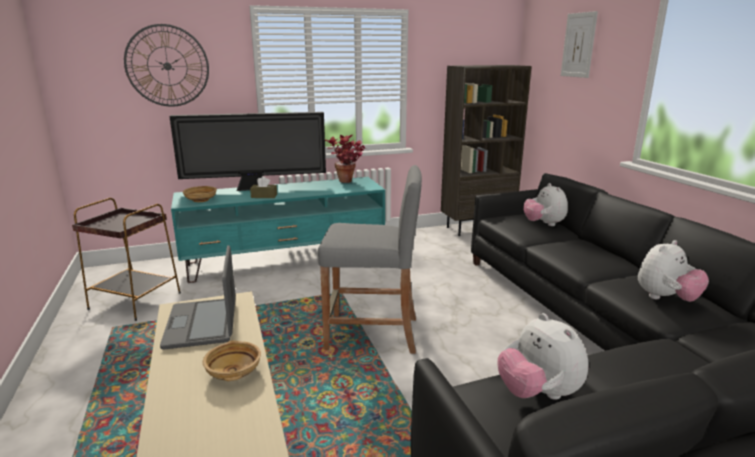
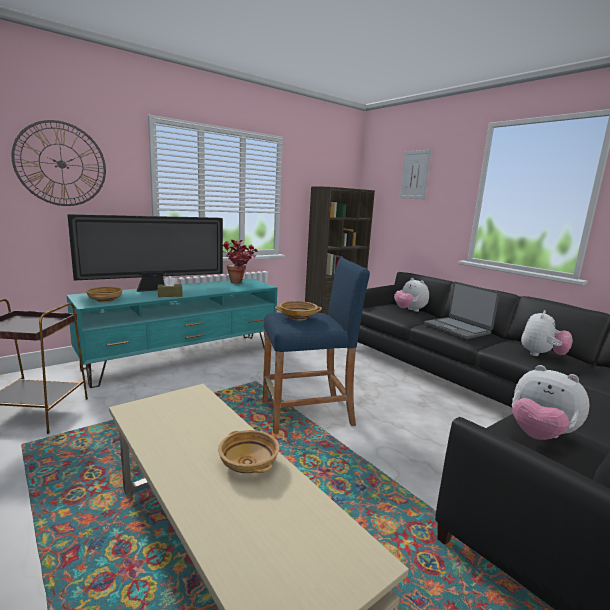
camera: 20 degrees left, 5 degrees down
(203, 324) = (176, 420): laptop -> laptop (457, 328)
(355, 231) = (298, 317): none -> beige bowl
(372, 333) = (307, 413): grey stool -> blue stool

